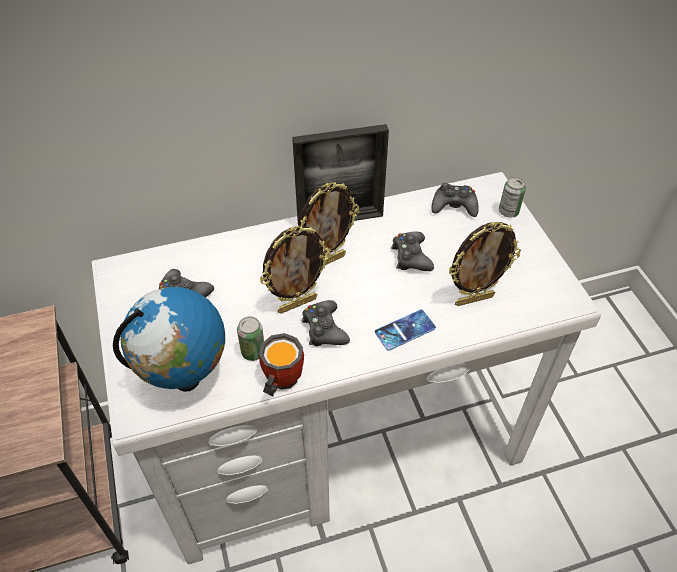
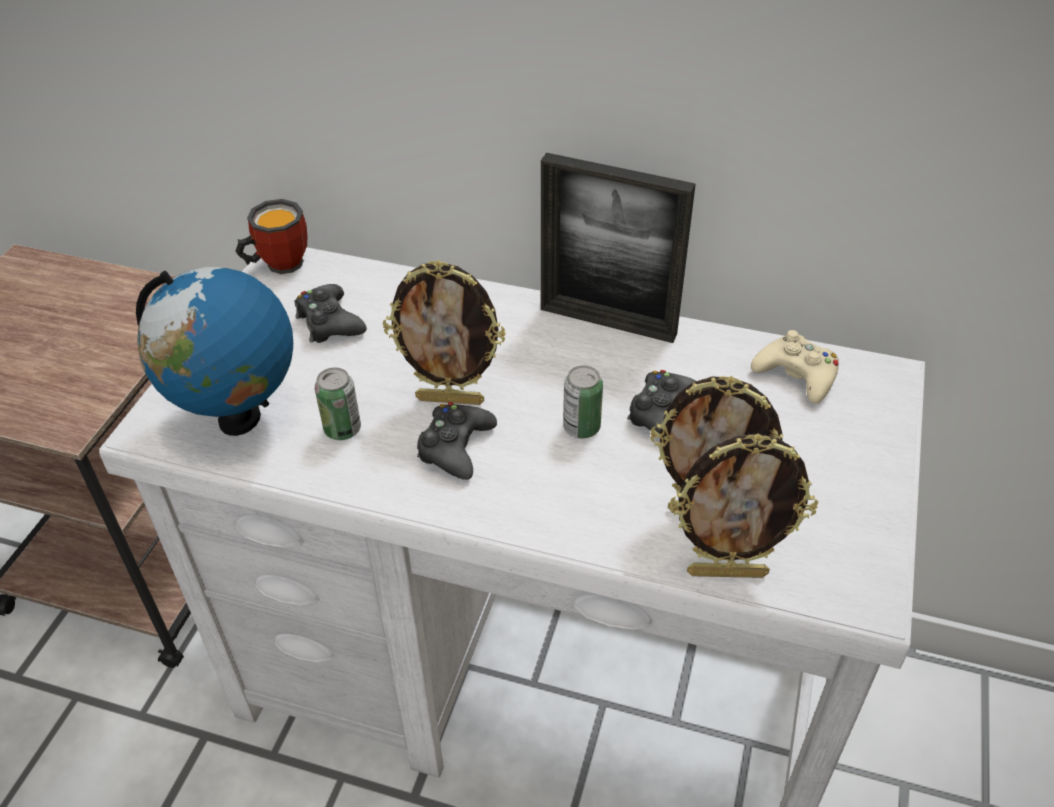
camera: 35 degrees right, 5 degrees down
(279, 381) = (339, 480): mug -> mug (277, 264)
(327, 261) = (540, 365): picture frame -> picture frame (727, 572)
(405, 330) = (563, 505): phone -> none
(454, 206) = (797, 375): black game controller -> beige game controller
(508, 212) = (880, 421): can -> can (581, 427)

